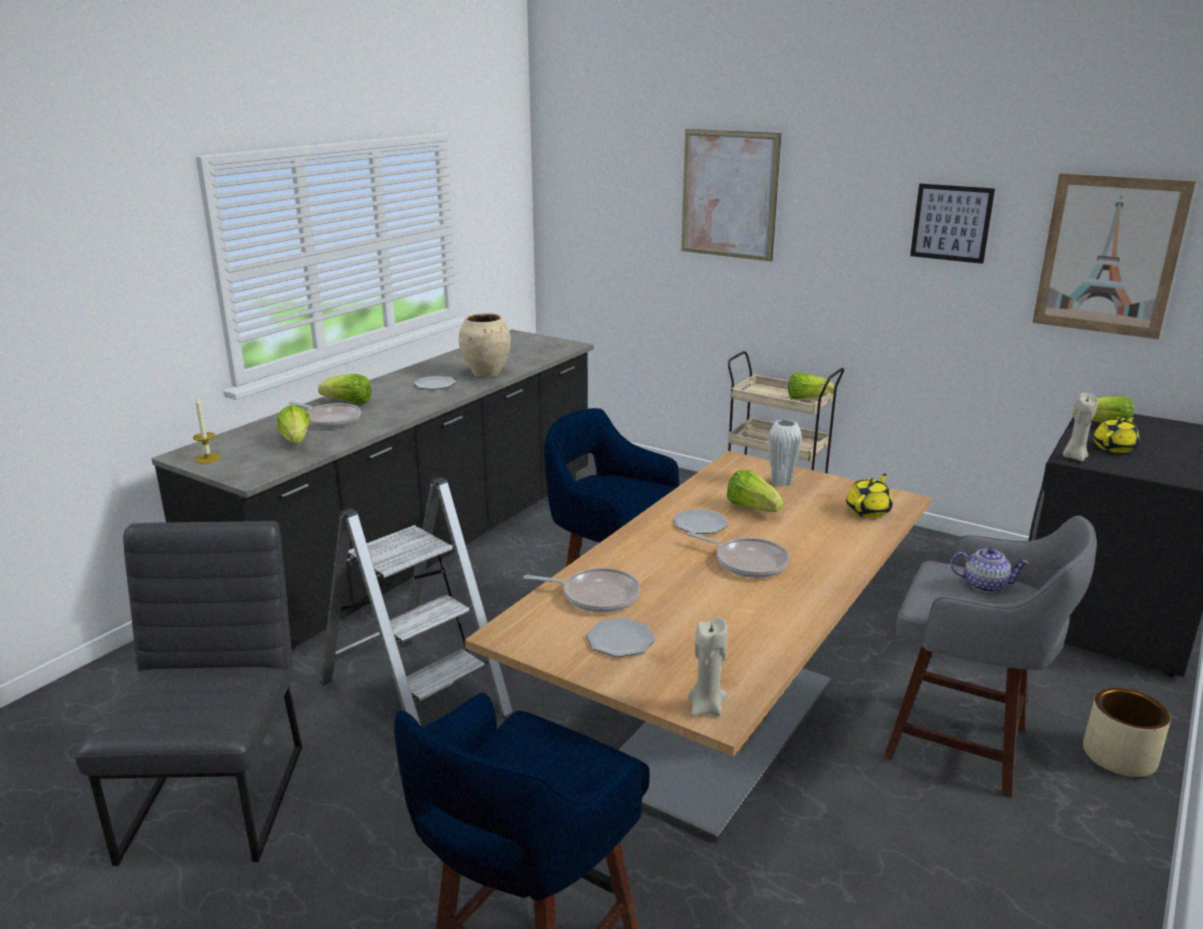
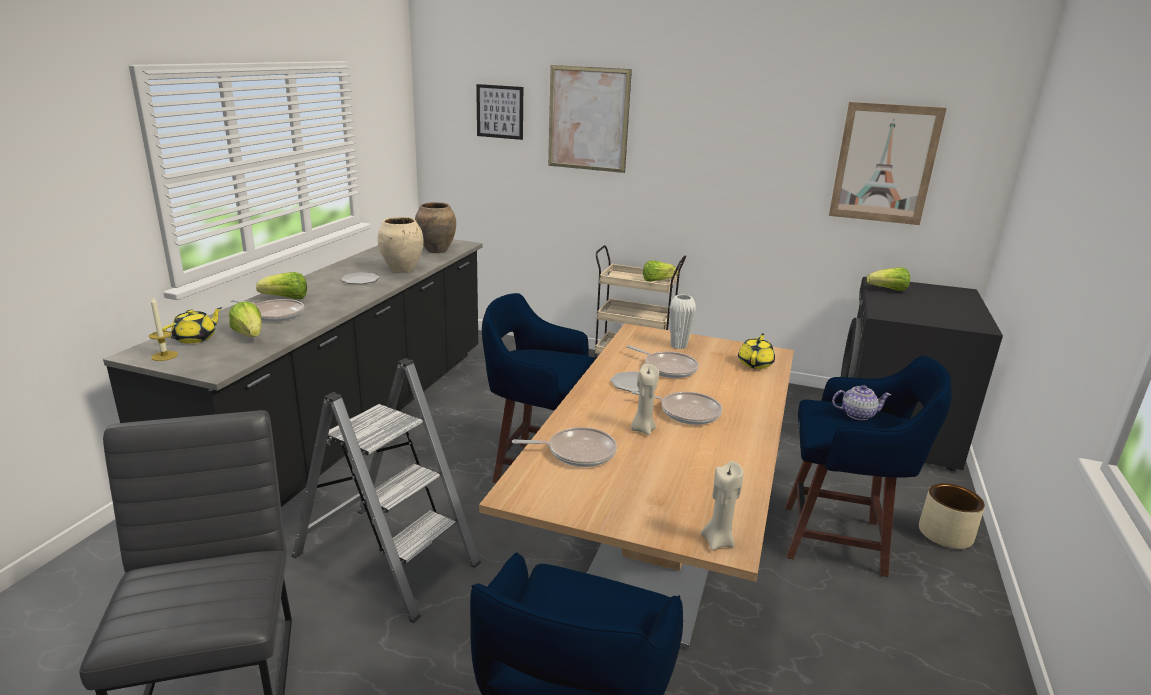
camera: 15 degrees left, 0 degrees up
(536, 352) = (437, 250): none -> brown vase
(621, 640) = (617, 489): plate -> none
(752, 508) = (667, 368): lettuce -> frying pan
(951, 223) = (767, 140): picture -> picture (500, 111)
(963, 746) = (839, 541): grey stool -> blue stool
(1074, 457) = (883, 313): beige candle -> beige candle (642, 429)
(1114, 447) = (905, 305): yellow teapot -> yellow teapot (196, 338)

